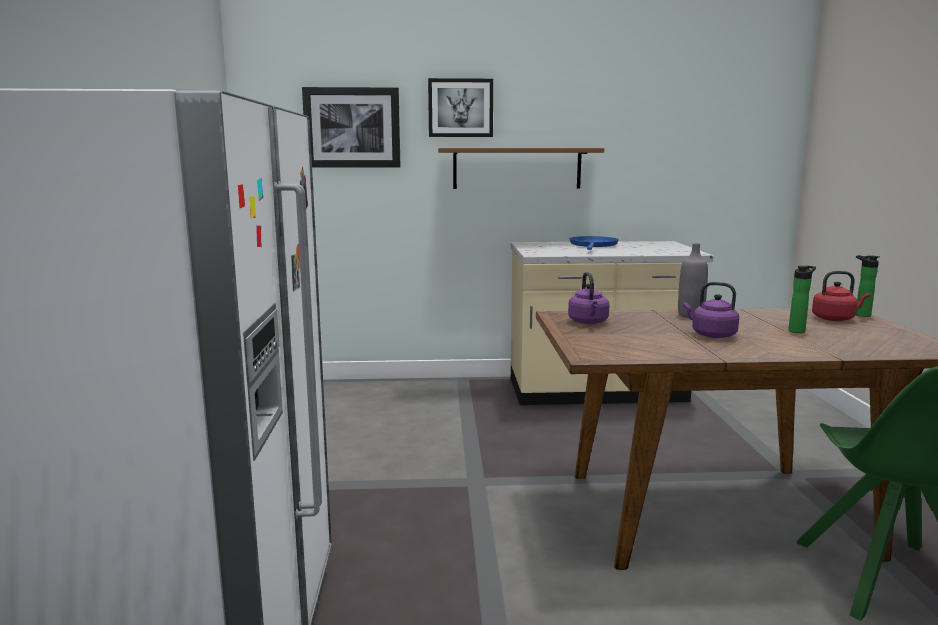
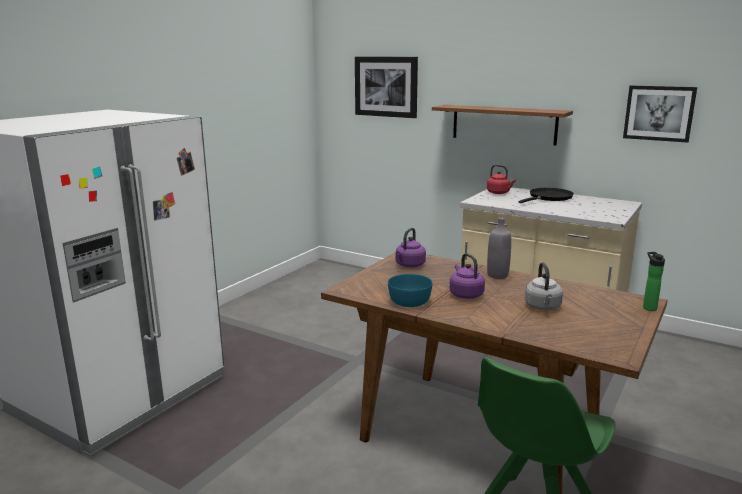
camera: 35 degrees right, 5 degrees up
(460, 108) = (462, 73): picture -> picture (659, 113)
(593, 245) = (549, 198): blue frying pan -> black frying pan
(684, 351) = (409, 301): none -> turquoise bowl
(798, 331) = (543, 307): bottle -> grey kettle
(835, 319) = (611, 305): red kettle -> red kettle (499, 193)

